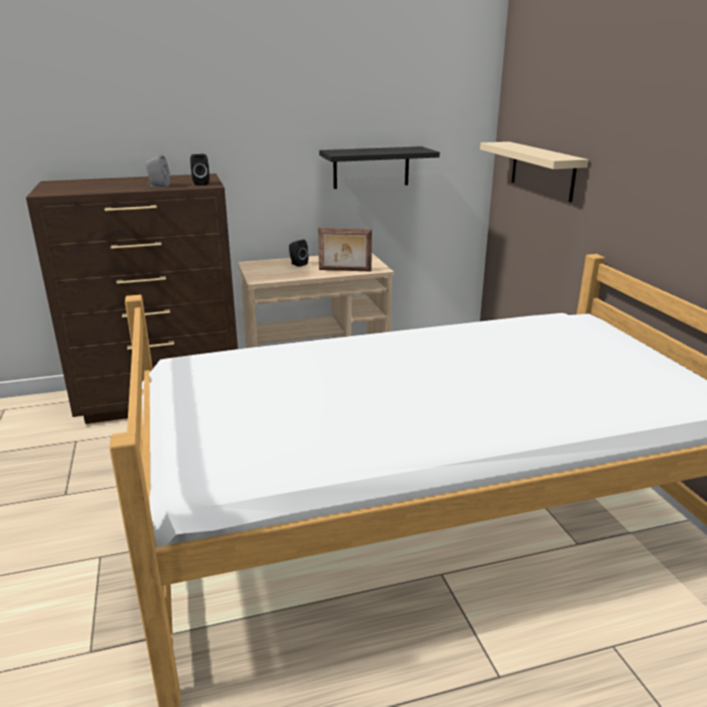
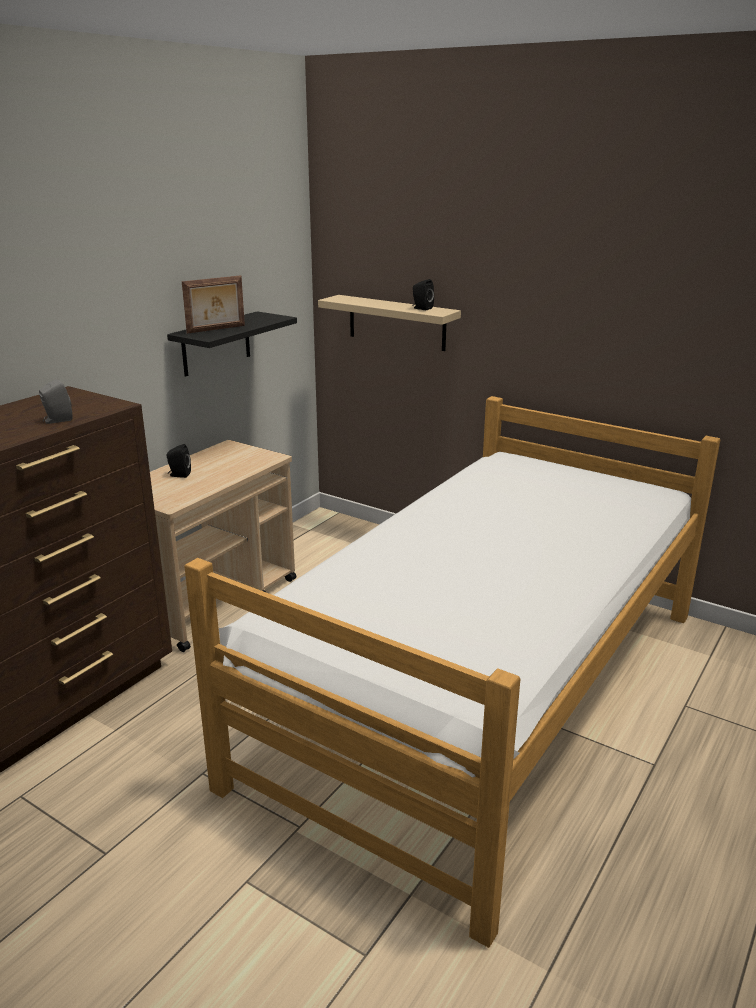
camera: 40 degrees left, 0 degrees up
(201, 183) = (99, 405): black speaker -> black speaker (421, 308)
(345, 270) = (243, 468): picture frame -> picture frame (216, 329)

